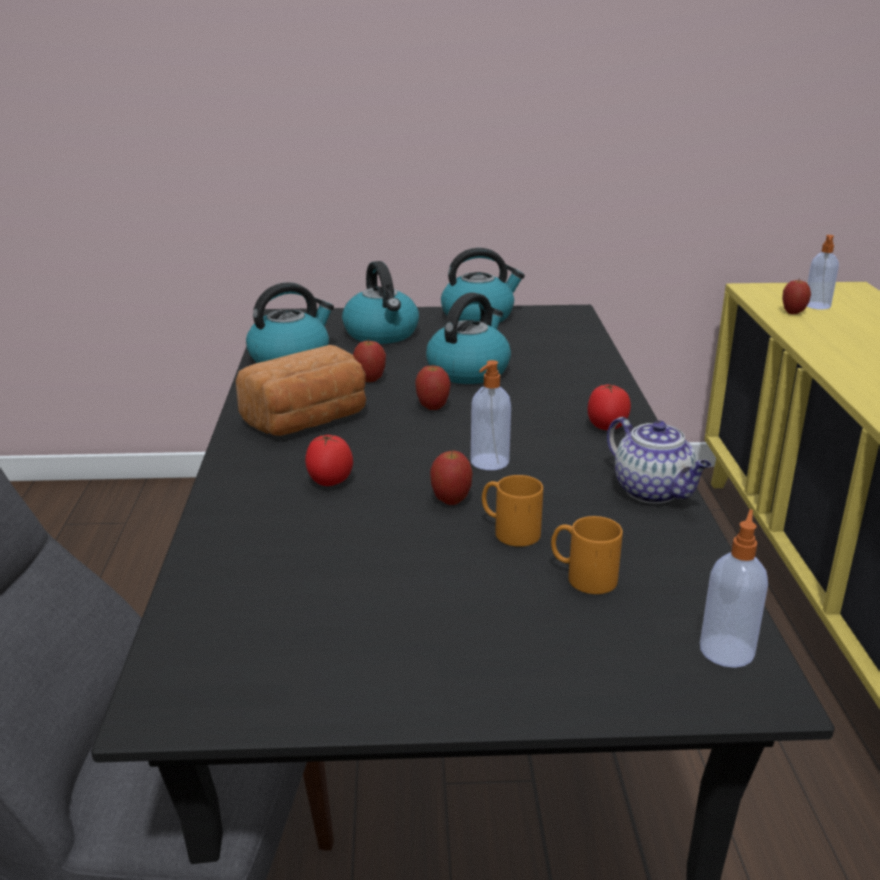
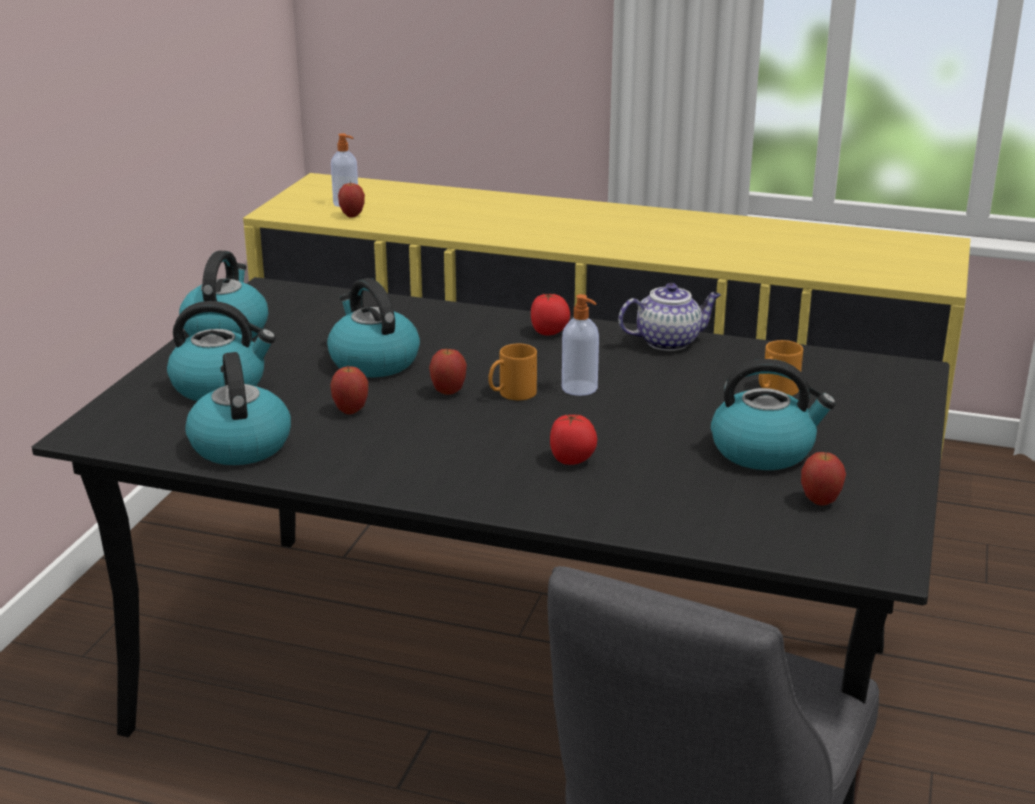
camera: 70 degrees left, 0 degrees up
(309, 420) = (427, 454): bread -> none
(413, 587) = (764, 450): none -> kettle
(451, 501) = (639, 415): apple -> apple (820, 502)
(508, 531) = (700, 402): orange mug -> orange mug (511, 394)
(727, 649) = (873, 368): soap dispenser -> none

